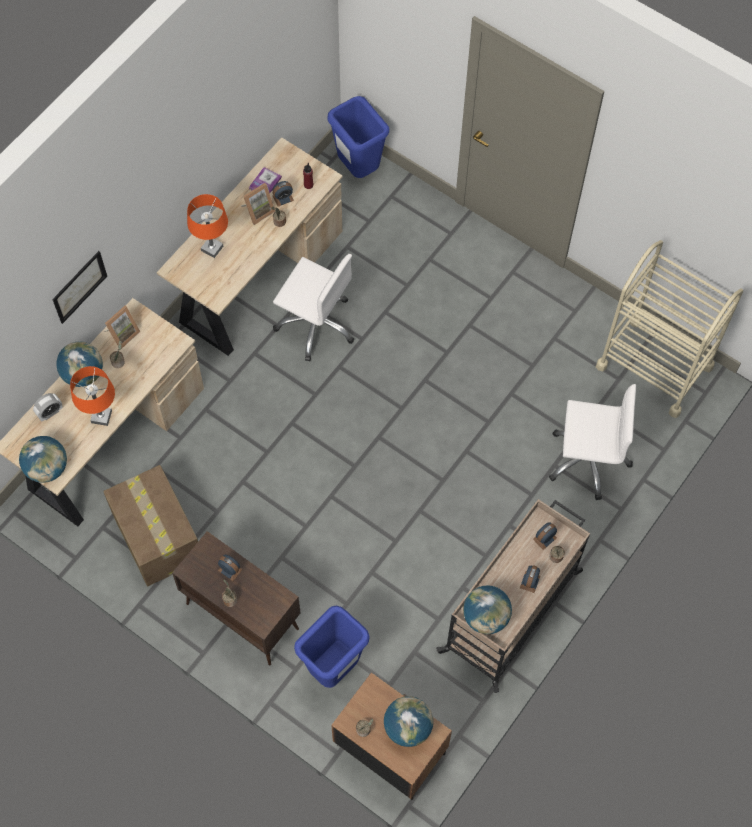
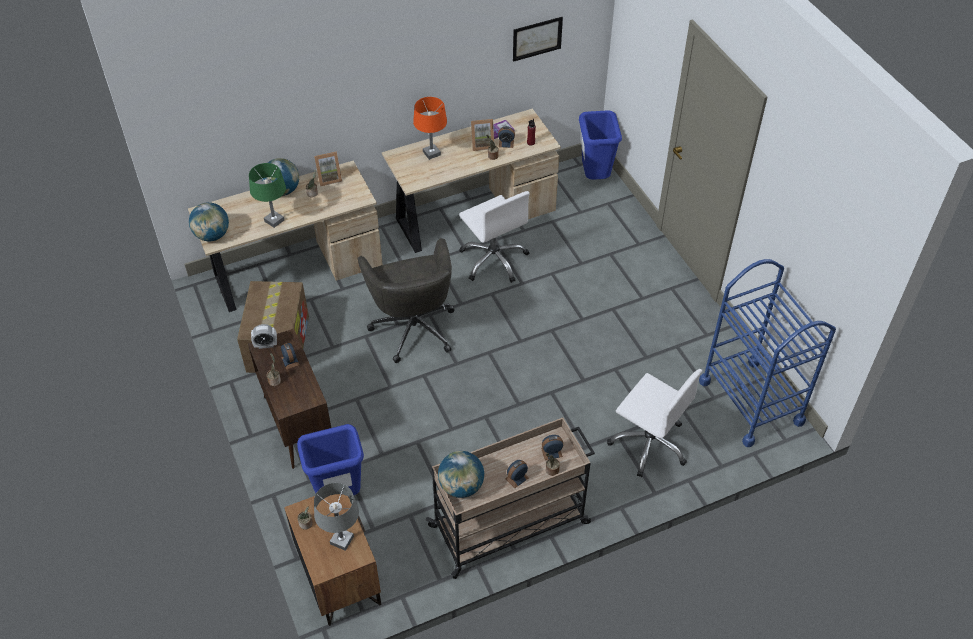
camera: 30 degrees right, 15 degrees down
(50, 413) = (242, 204): alarm clock -> alarm clock (266, 345)
(79, 287) = (300, 110): picture -> picture (537, 38)
(101, 416) = (274, 220): orange table lamp -> green table lamp
(284, 446) = (413, 327): none -> grey office chair
(407, 727) = (342, 540): globe -> grey table lamp
(654, 366) = (751, 402): beige cart -> blue cart

